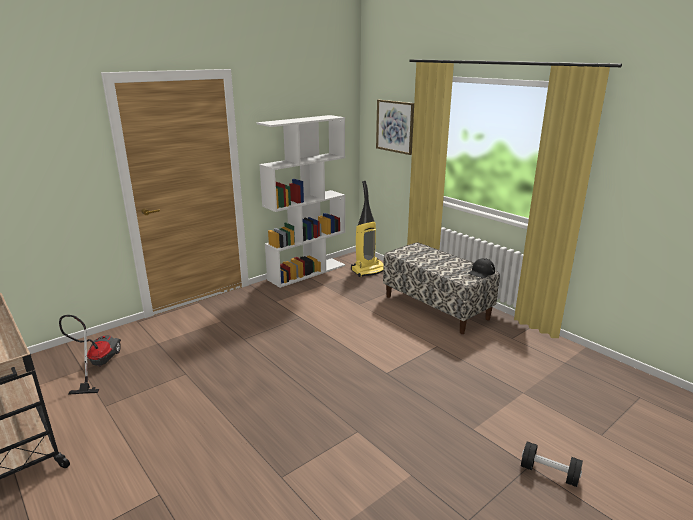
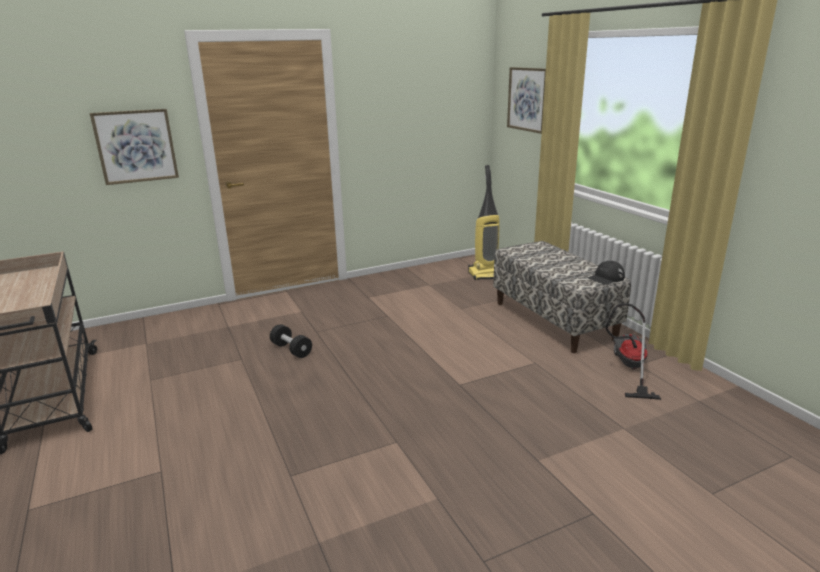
camera: 15 degrees right, 0 degrees up
(56, 182) = (136, 146): none -> picture
(97, 365) = (161, 341): vacuum cleaner -> vacuum cleaner (628, 368)
(307, 272) = (417, 270): white bookcase -> none
(549, 473) = (616, 526): black dumbbell -> black dumbbell (291, 350)

